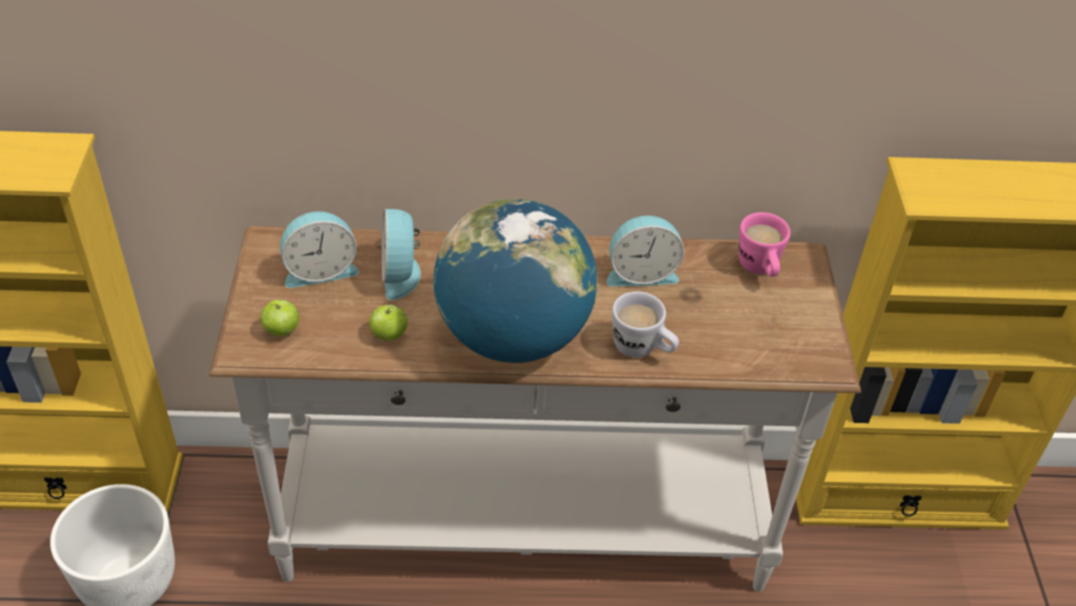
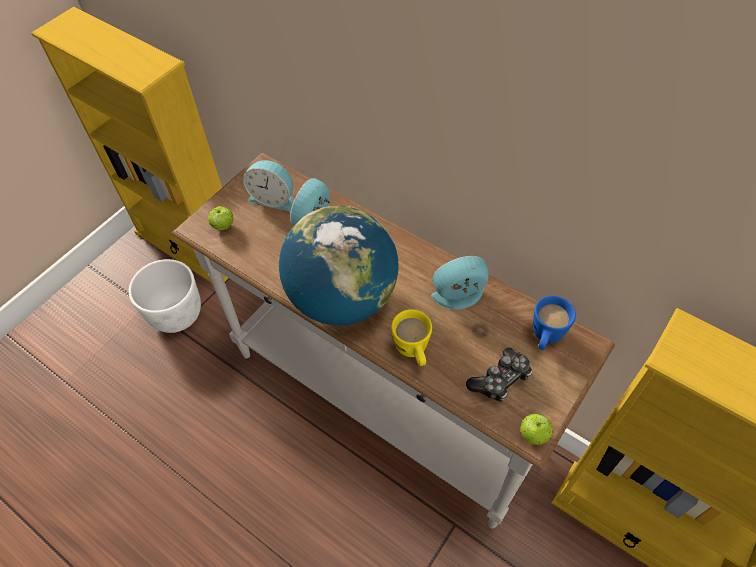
camera: 40 degrees right, 10 degrees up
(389, 335) = (275, 259): apple -> apple (533, 435)
(641, 273) = (460, 297): alarm clock -> alarm clock turned 135 degrees clockwise
(642, 350) = (413, 351): white mug -> yellow mug
(753, 330) = (500, 379): none -> game controller
(760, 270) = (545, 337): pink mug -> blue mug

